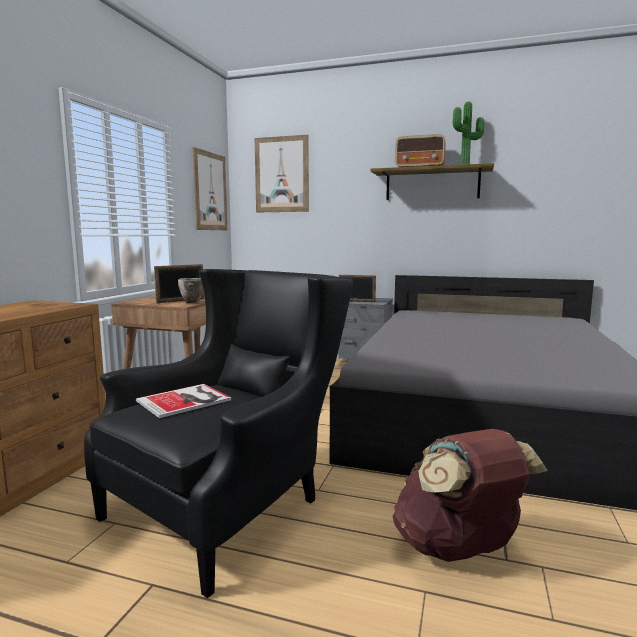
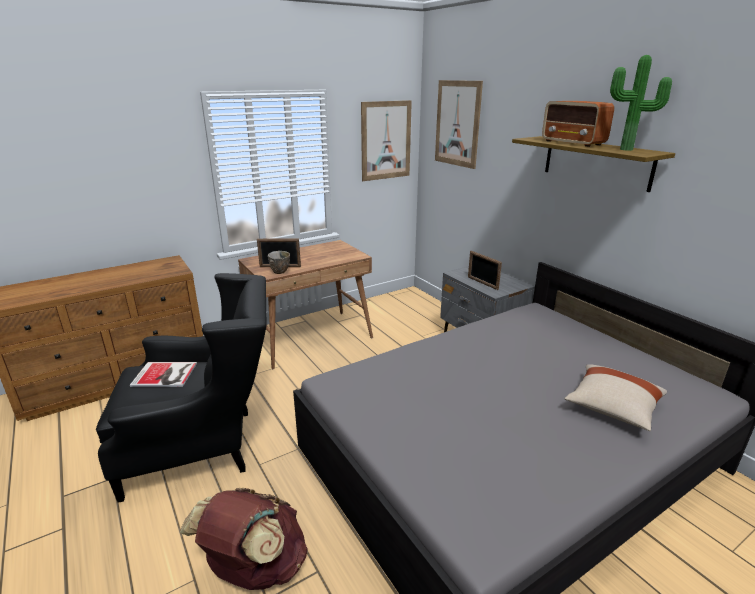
camera: 40 degrees right, 15 degrees up
(548, 331) = (612, 408): none -> beige pillow

